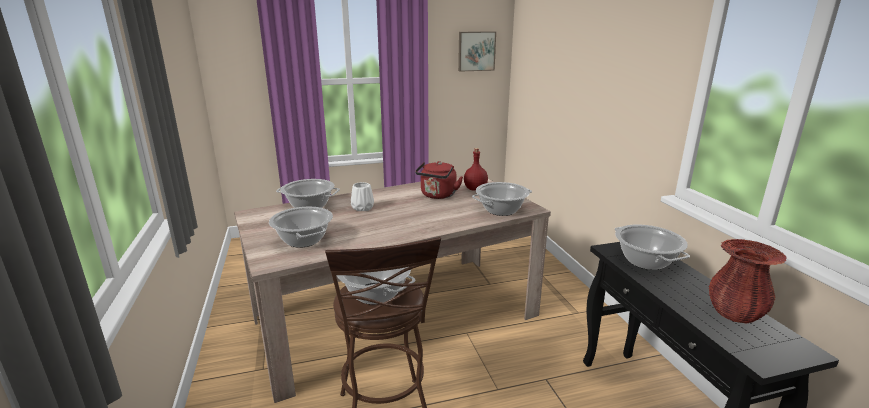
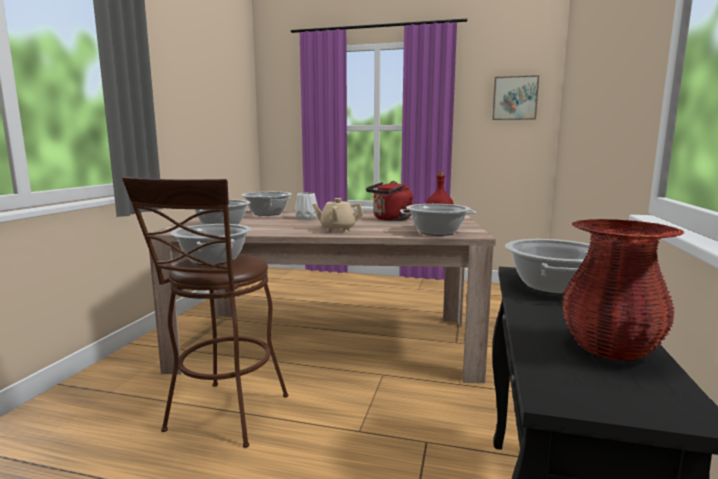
camera: 30 degrees right, 10 degrees down
(422, 223) = (337, 230): none -> beige teapot

